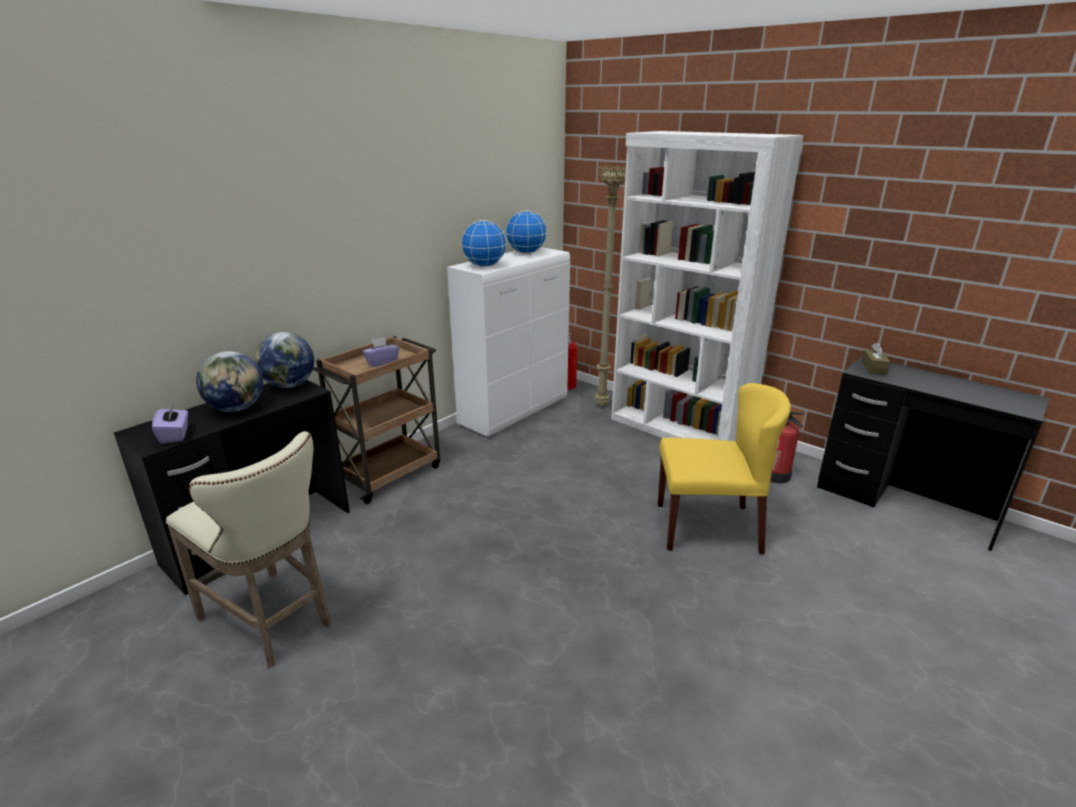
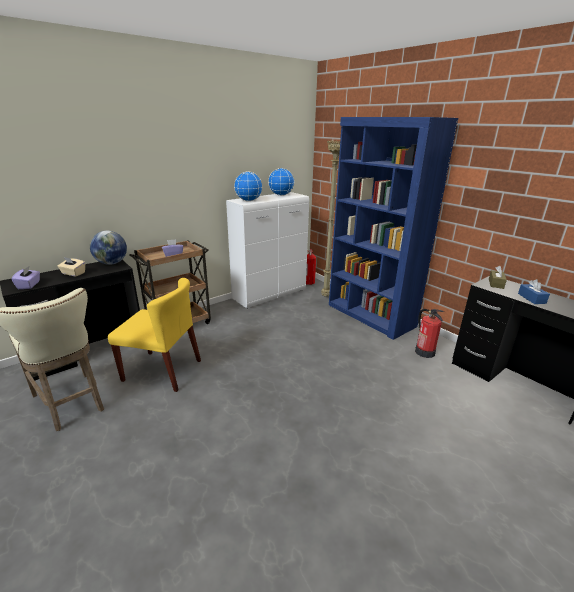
camera: 10 degrees right, 0 degrees up
(237, 408) = (73, 273): globe -> beige tissue box
(679, 429) = (370, 315): white bookcase -> blue bookcase
(708, 527) = (364, 381): yellow chair -> yellow chair (163, 370)
(927, 385) = (531, 298): none -> blue tissue box

